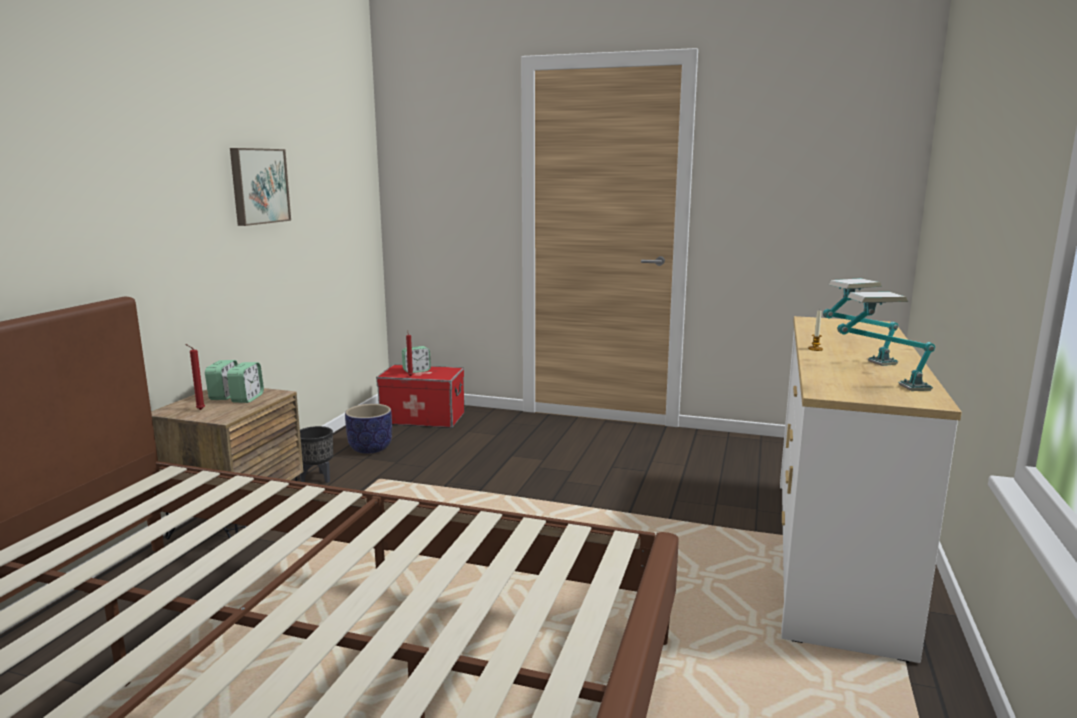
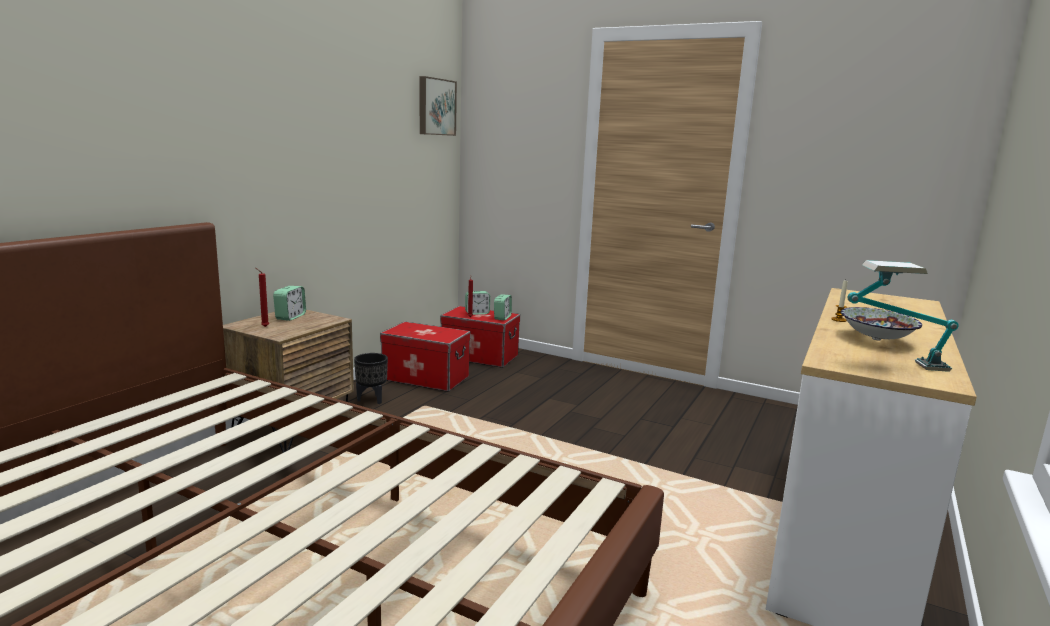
camera: 10 degrees right, 0 degrees up
(247, 398) = (308, 321): alarm clock -> alarm clock (502, 317)
(258, 186) = (341, 136): picture -> picture (435, 107)
(371, 448) = (426, 378): planter -> storage box
(857, 365) = (876, 339): table lamp -> bowl

